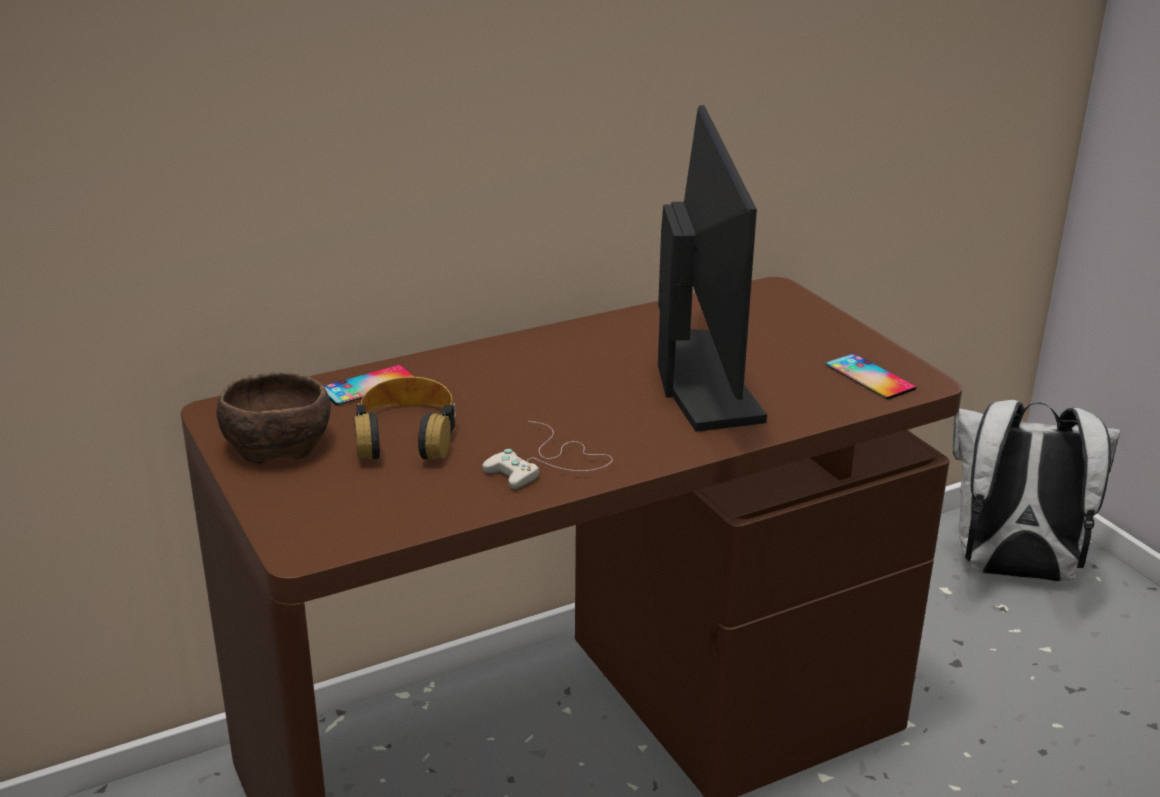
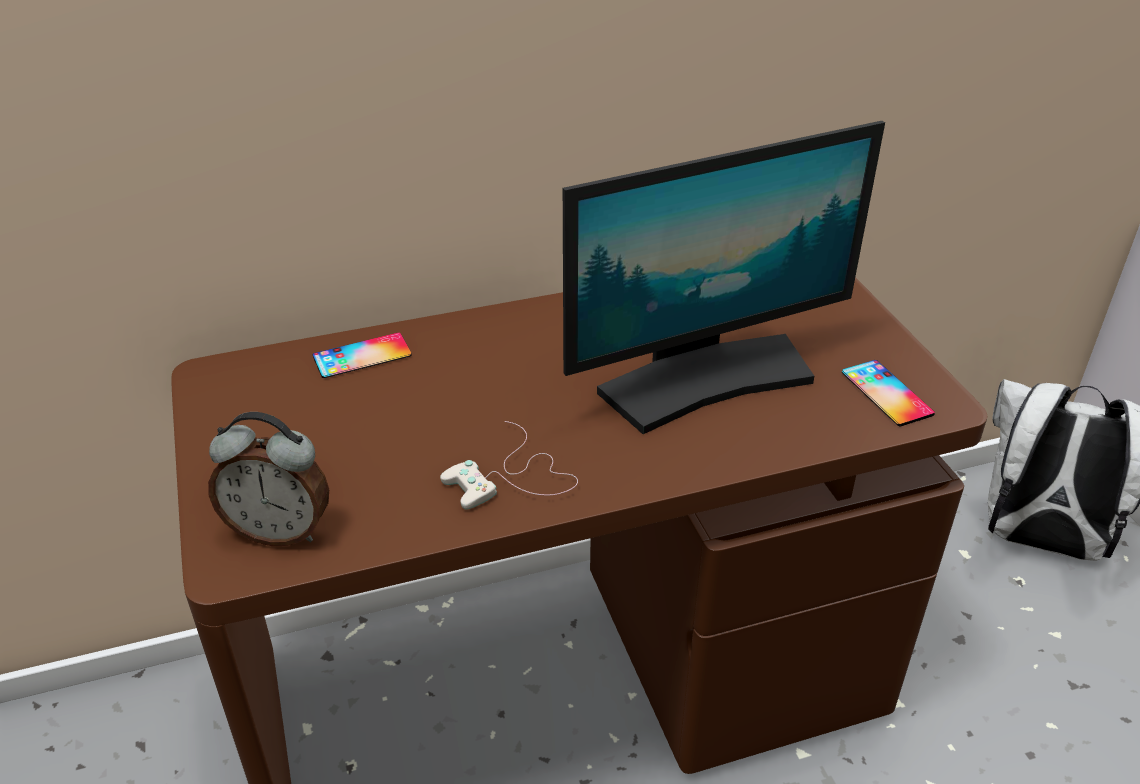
camera: 10 degrees right, 10 degrees up
(276, 443) = (248, 422): brown bowl -> none
(342, 519) = (280, 530): none -> alarm clock
(406, 435) = (379, 424): headphones -> none
(704, 379) = (705, 380): monitor -> monitor turned 60 degrees clockwise

